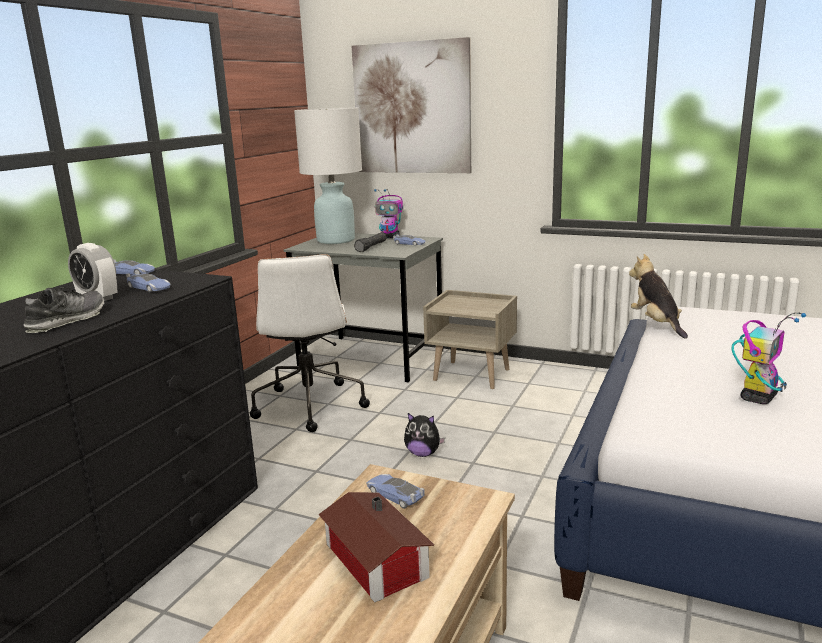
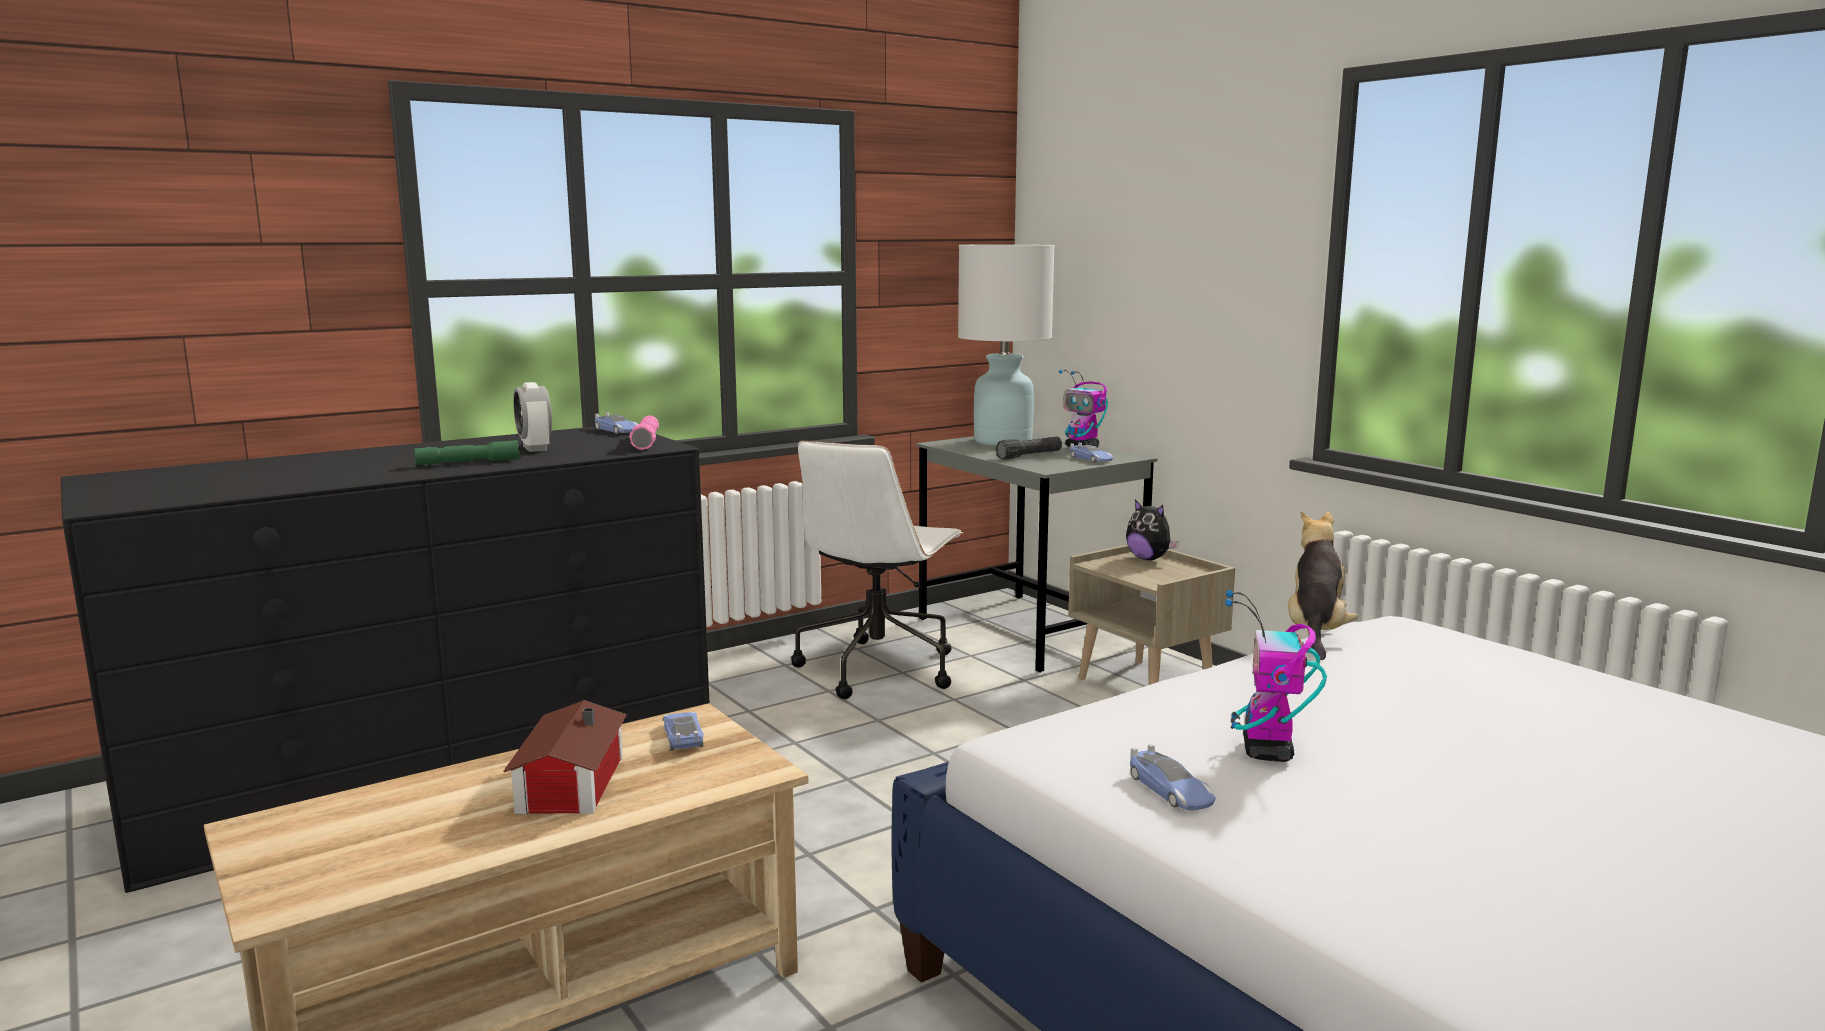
camera: 30 degrees right, 5 degrees down
(67, 321) = (468, 462): shoe -> green flashlight
(149, 288) = (598, 446): toy car -> toy car (1170, 790)
(181, 278) = (646, 443): none -> pink flashlight
(412, 108) = (1136, 251): picture -> none
(423, 453) = (946, 761): plush toy -> plush toy (1149, 559)
(758, 397) = (1267, 751): toy robot -> toy robot turned 120 degrees clockwise

